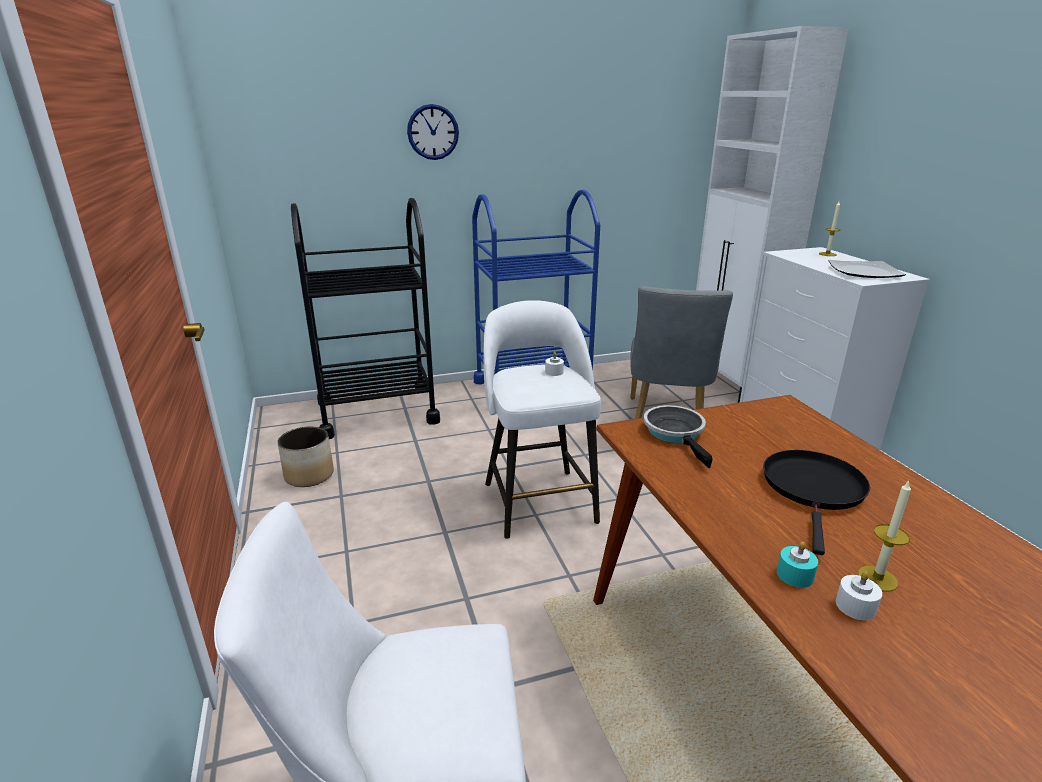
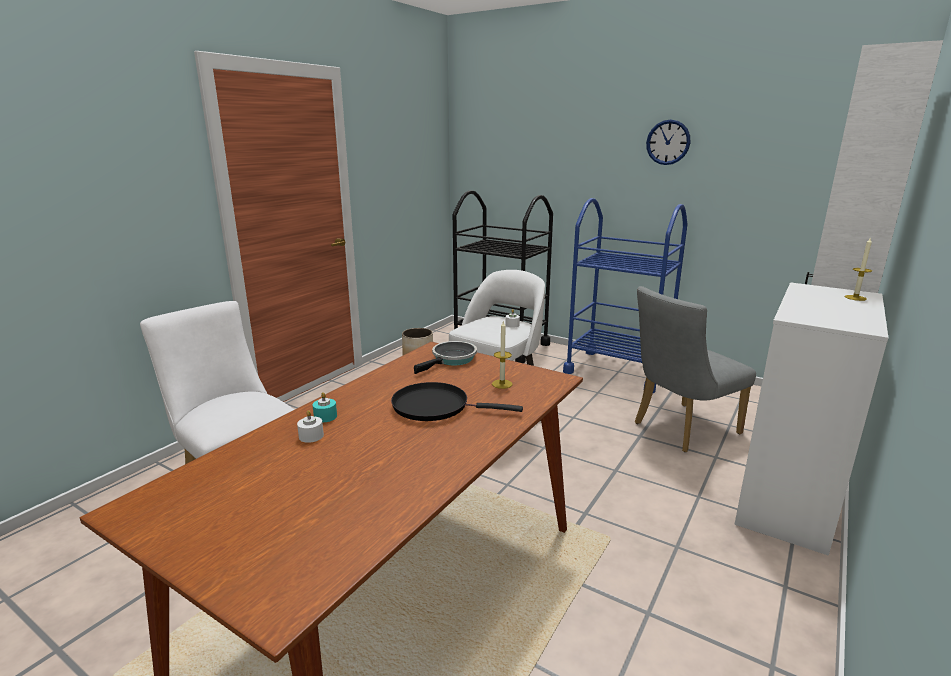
camera: 50 degrees right, 5 degrees down
(433, 132) = (581, 150): wall clock -> wall clock (668, 142)
(813, 489) = (436, 406): black frying pan -> black frying pan turned 150 degrees counterclockwise
(864, 272) = (828, 314): plate -> none
(877, 578) = (347, 438): candle -> candle (502, 384)

